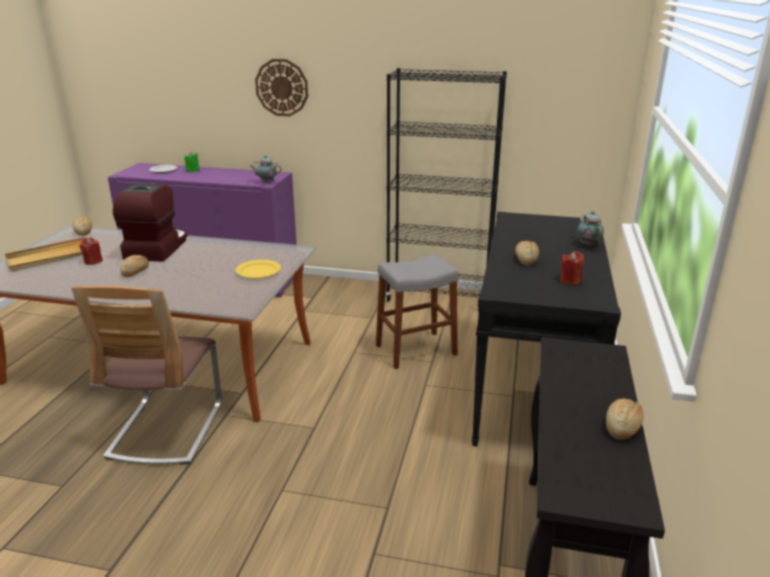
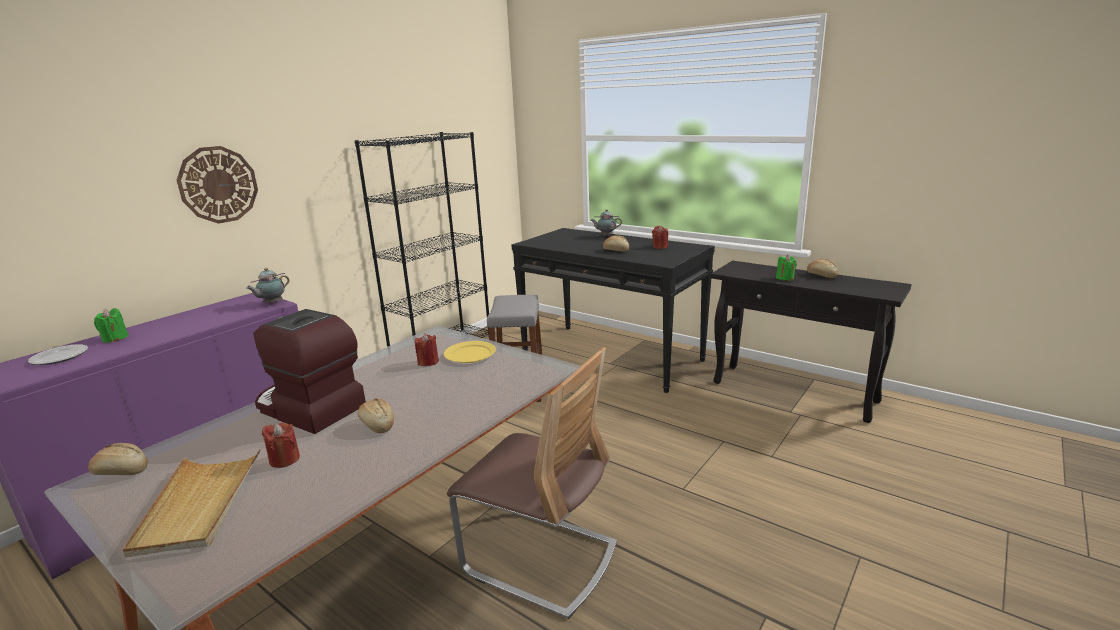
camera: 65 degrees left, 5 degrees down
(238, 261) = (428, 362): none -> red candle
(572, 394) = (785, 278): none -> green candle

